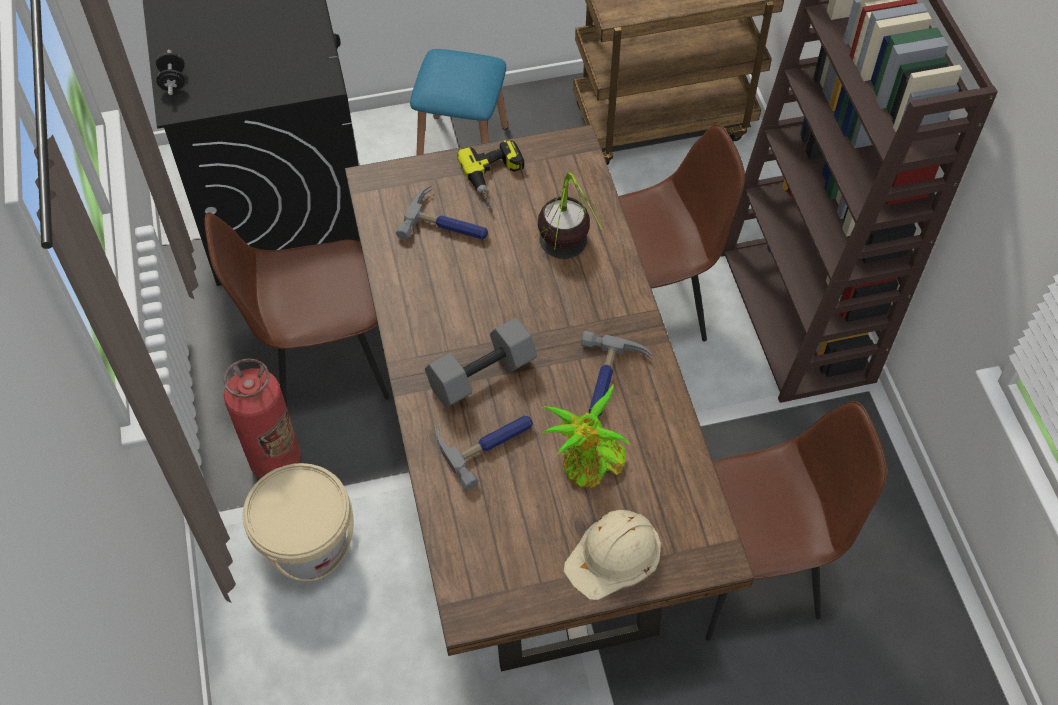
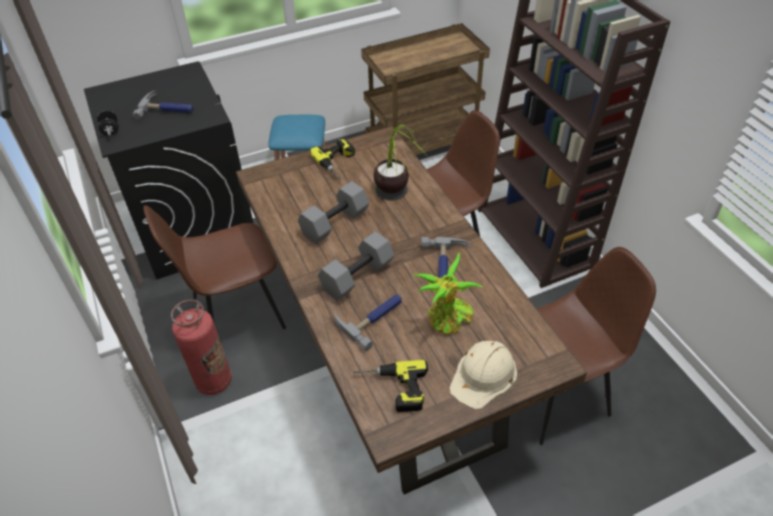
camera: 10 degrees left, 10 degrees down
(307, 543) = (246, 432): beige bucket -> none
(448, 224) = (312, 192): hammer -> hammer (168, 109)
(469, 284) = (335, 224): none -> grey dumbbell
(489, 551) = (392, 389): none -> power drill

